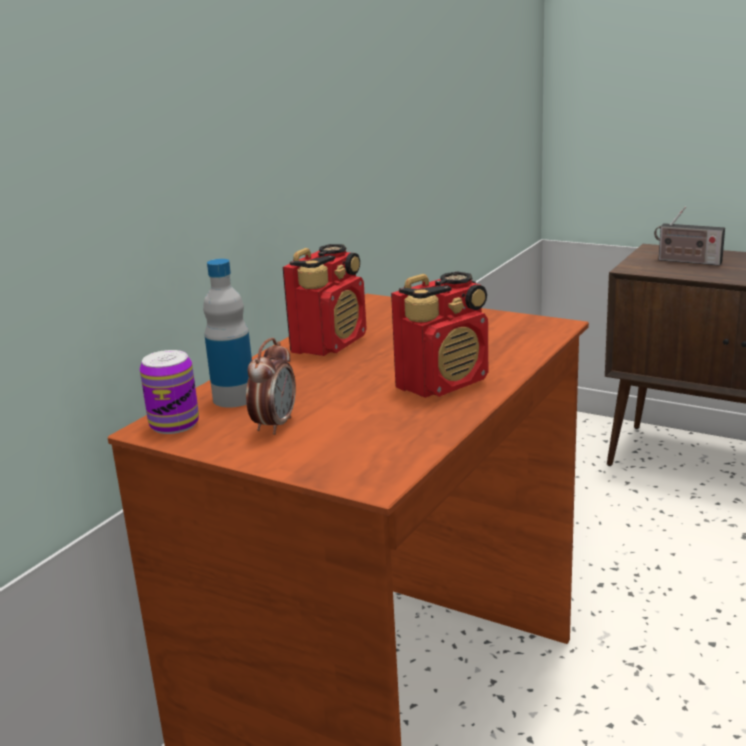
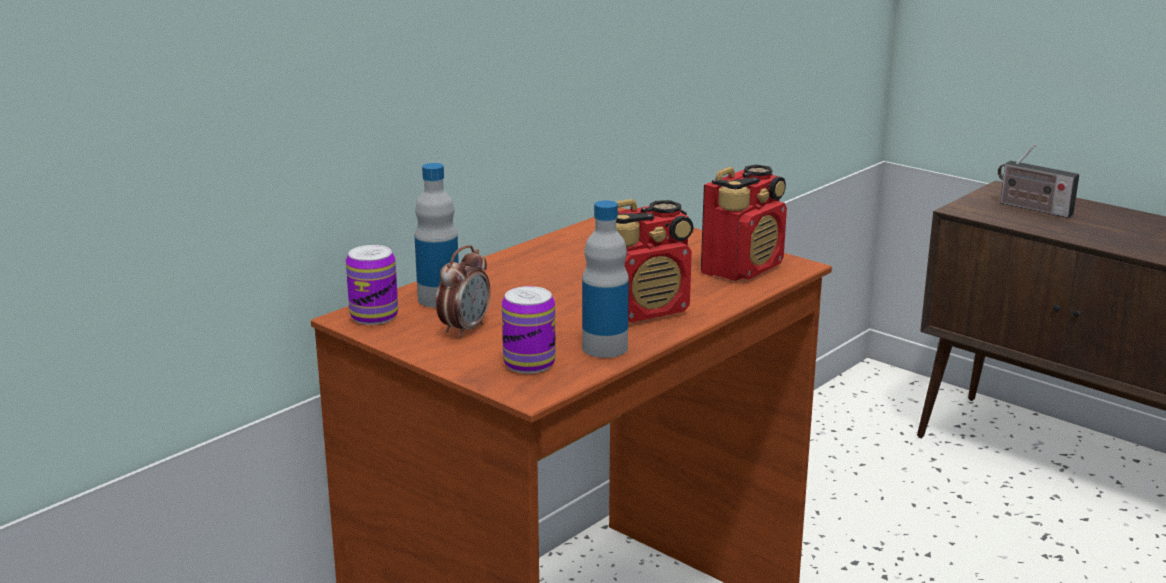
camera: 10 degrees right, 0 degrees up
(330, 343) = (555, 256): radio -> radio (743, 268)
(358, 452) = (529, 363): none -> can
(426, 425) = (605, 348): none -> bottle

